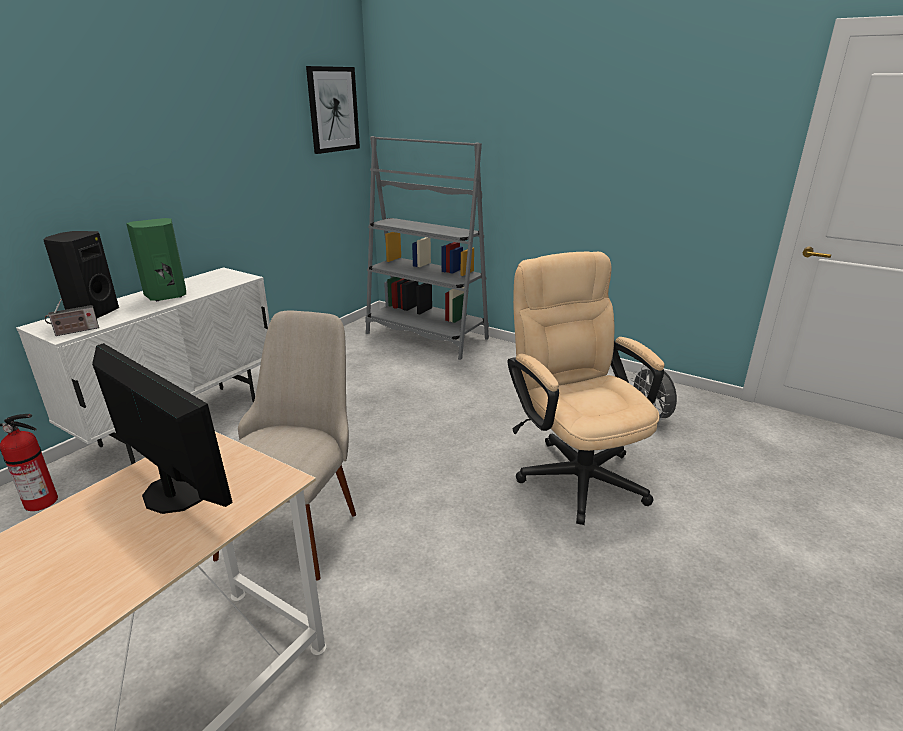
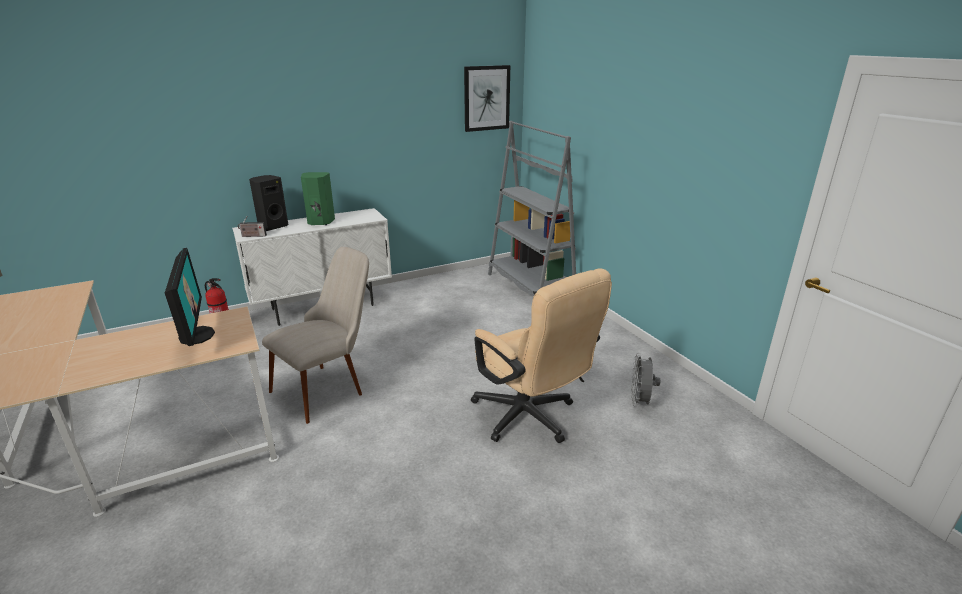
camera: 30 degrees right, 0 degrees up
(575, 471) = (530, 419): beige office chair -> beige office chair turned 135 degrees clockwise

